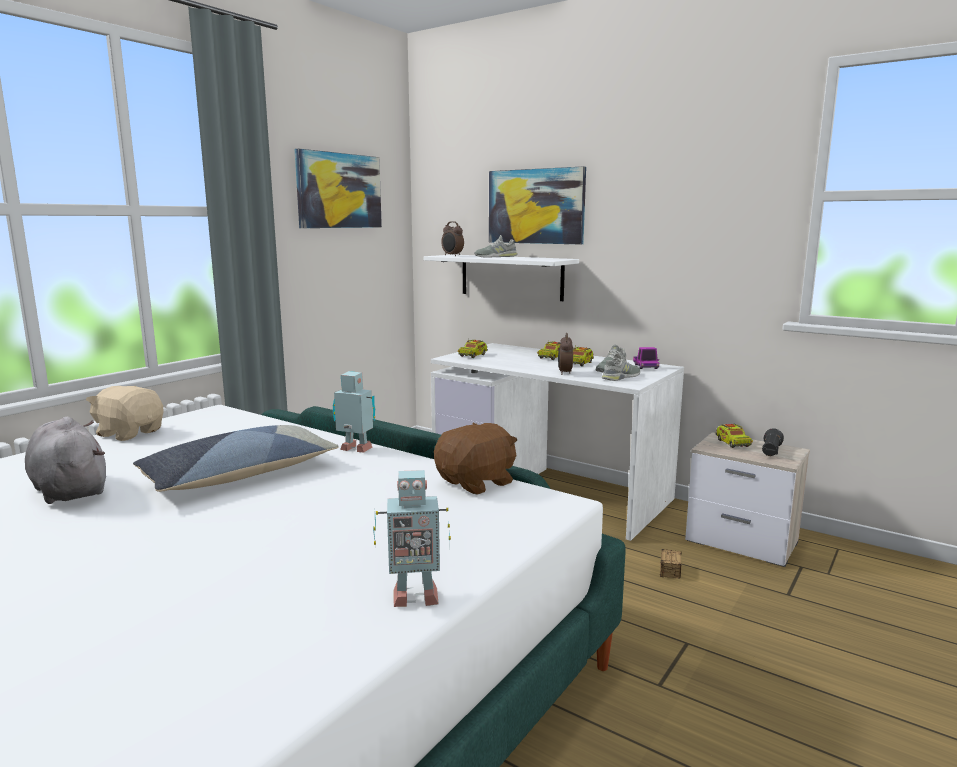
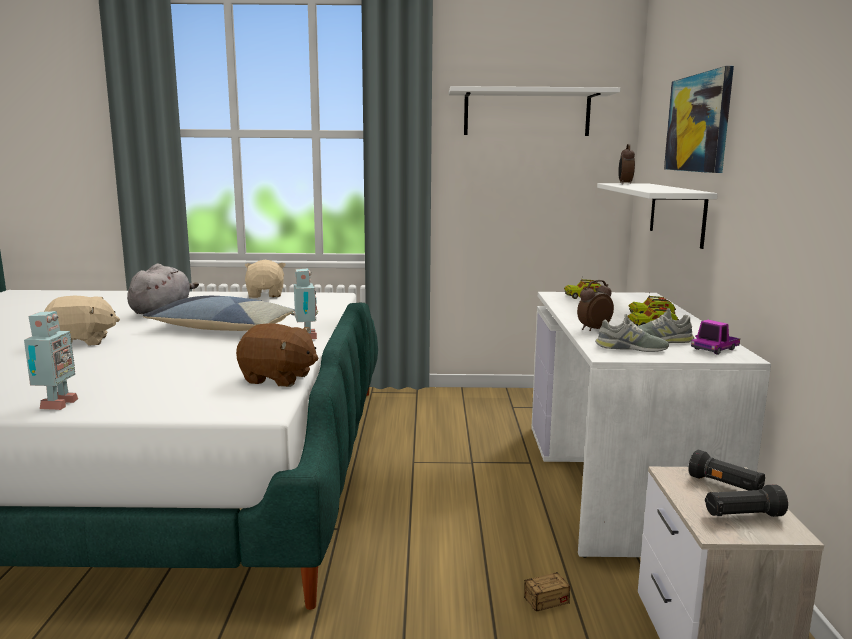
camera: 55 degrees right, 0 degrees up
(125, 555) = (81, 341): none -> beige plush toy
(339, 191) = (527, 113): picture -> white shelf
(413, 596) = (55, 405): toy robot -> toy robot turned 135 degrees counterclockwise
(496, 257) = (648, 186): grey shoe -> none
(732, 443) = (725, 486): toy truck -> black flashlight

